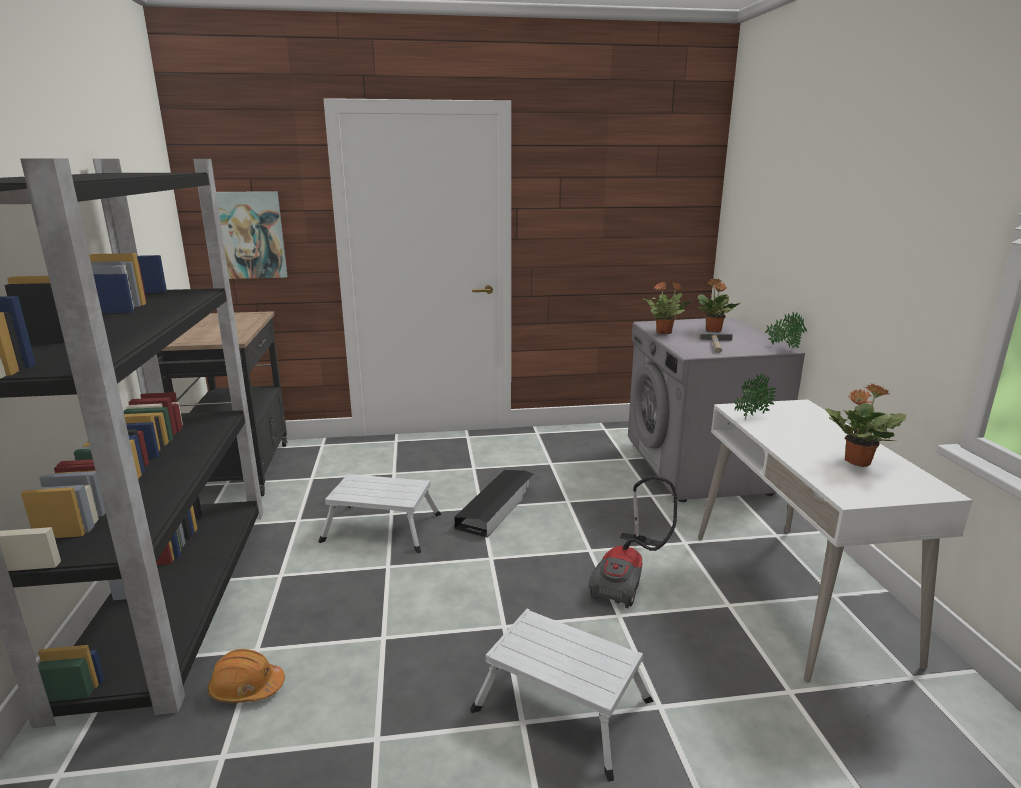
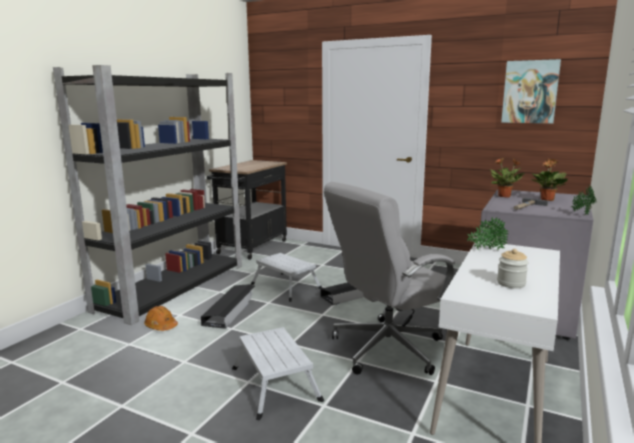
camera: 35 degrees right, 5 degrees down
(247, 235) = (279, 118): picture -> picture (530, 92)
(341, 603) = (230, 310): none -> black storage box
(628, 578) = (388, 347): vacuum cleaner -> grey office chair
(856, 462) = (511, 283): potted plant -> jar

